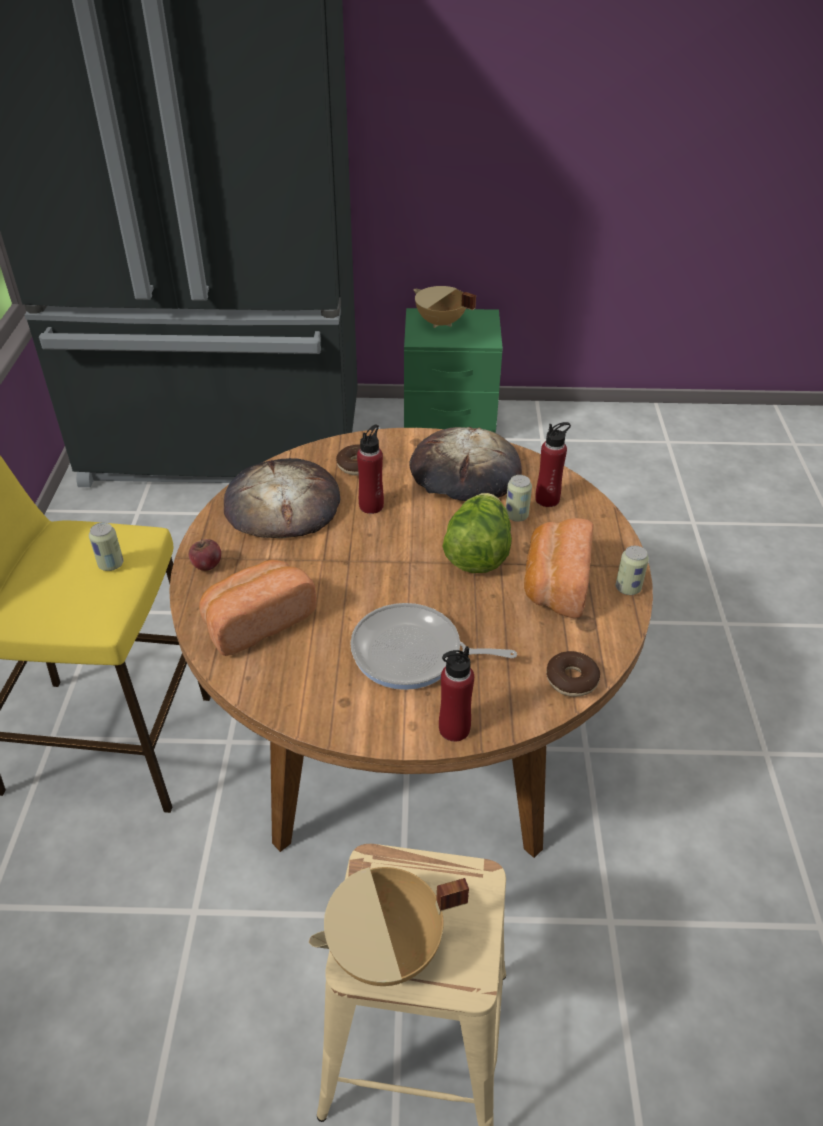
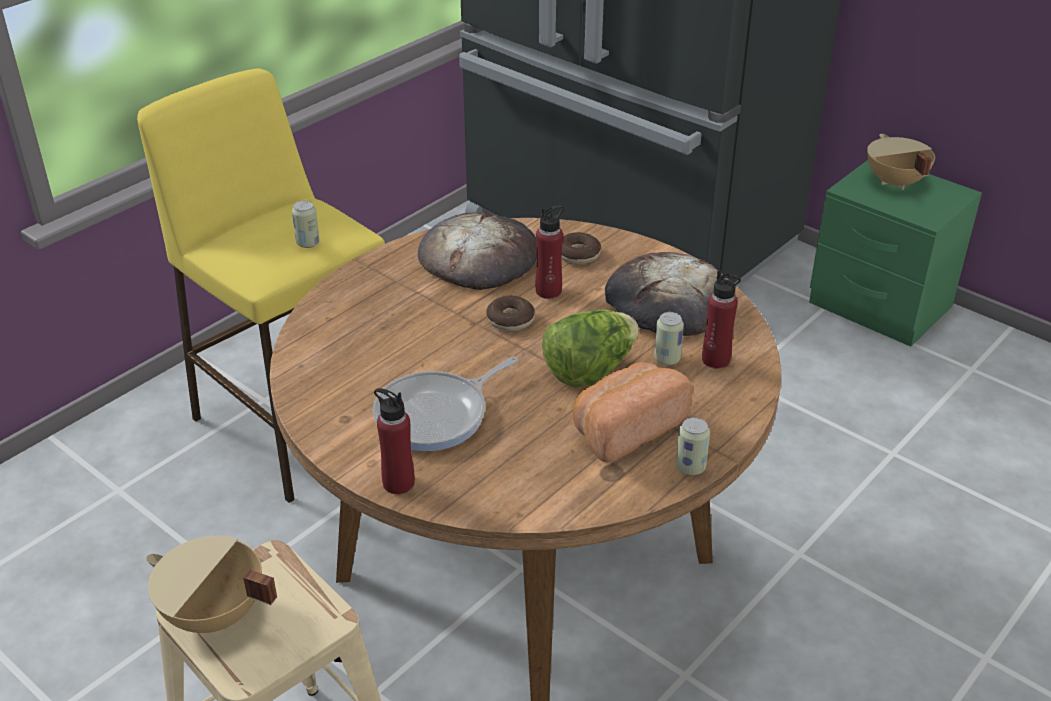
camera: 40 degrees right, 5 degrees down
(207, 565) = (368, 274): apple -> none
(256, 621) = (354, 331): bread -> none
(413, 654) = (437, 415): frying pan -> frying pan turned 90 degrees counterclockwise
(571, 679) = (538, 505): donut -> donut (510, 320)

